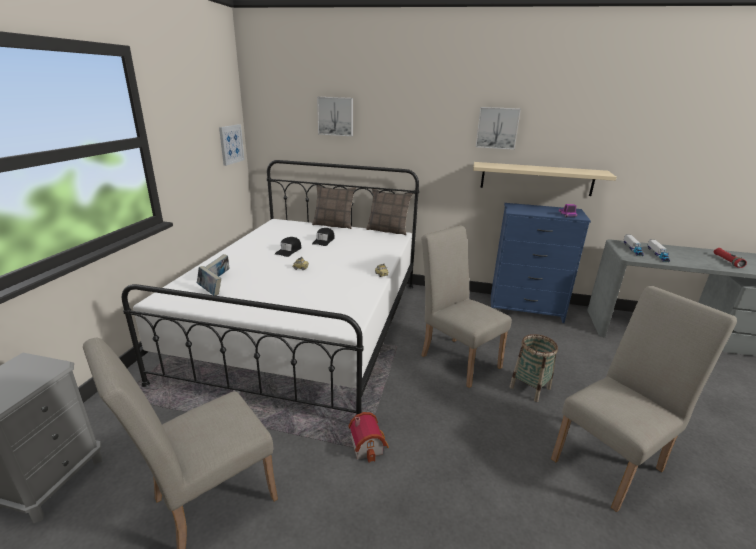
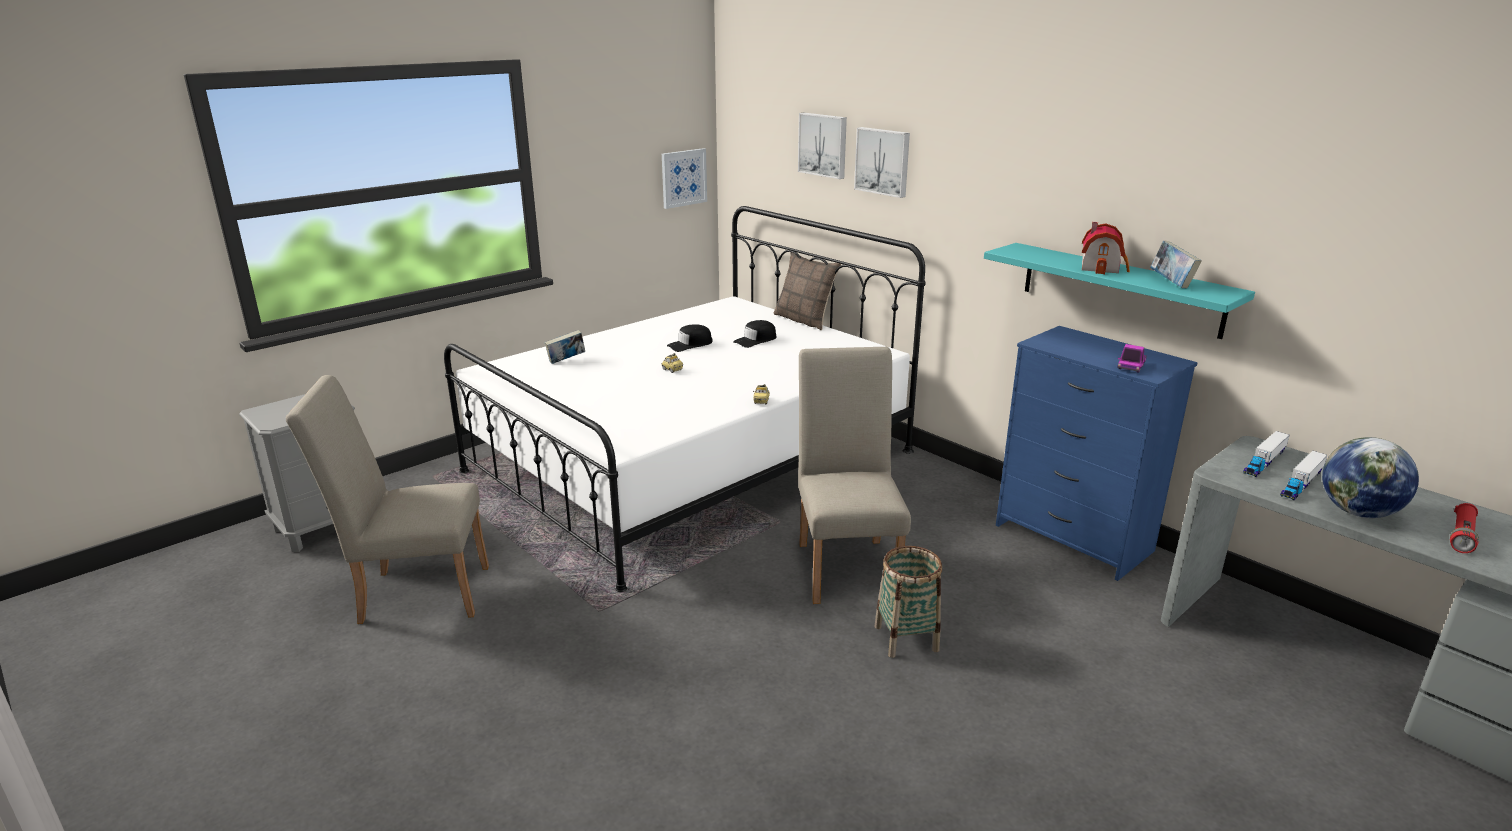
camera: 35 degrees right, 0 degrees up
(210, 291) = (540, 373): book -> book (1171, 283)
(368, 445) = (610, 611): toy house -> toy house (1103, 267)
(388, 230) = (875, 343): pillow -> none
(497, 128) = (1054, 185): picture -> picture (883, 161)
(536, 178) = (1120, 289): beige shelf -> turquoise shelf
(612, 461) = (897, 762): beige chair -> none
(691, 261) = (1357, 512): none -> globe

